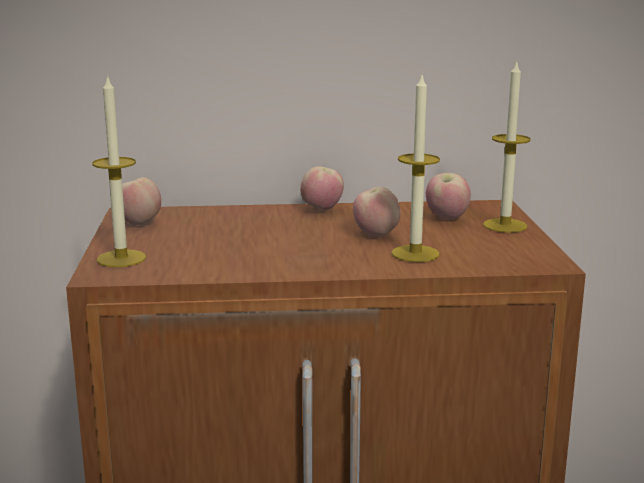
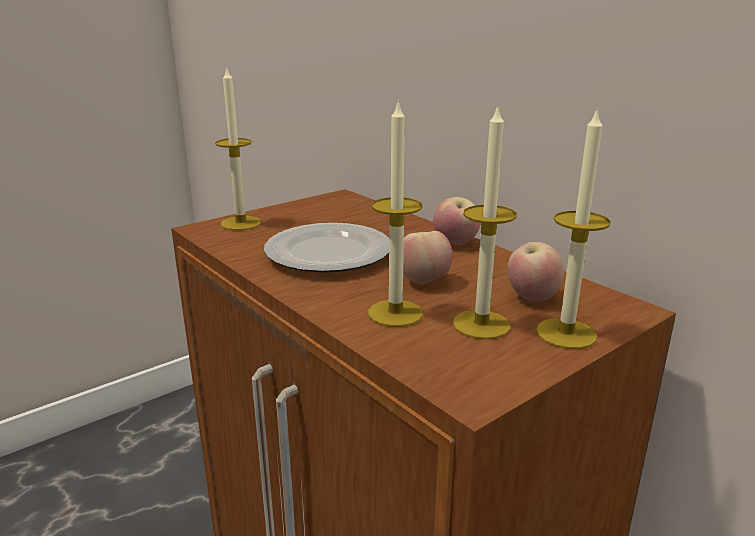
camera: 55 degrees right, 5 degrees up
(140, 223) = (322, 205): apple -> none
(268, 247) = (327, 254): none -> plate
(465, 239) = (481, 324): none -> candle

